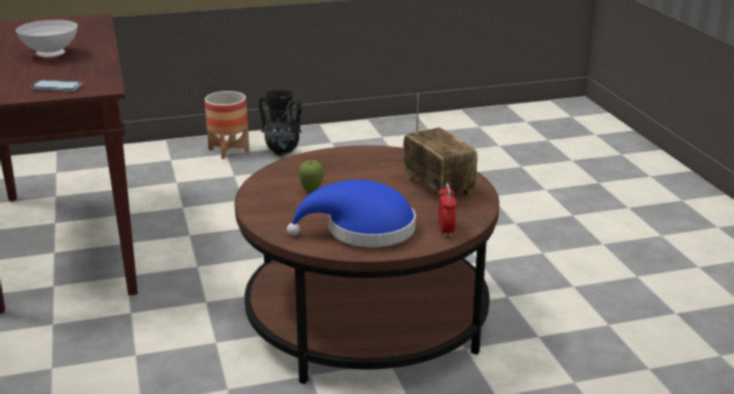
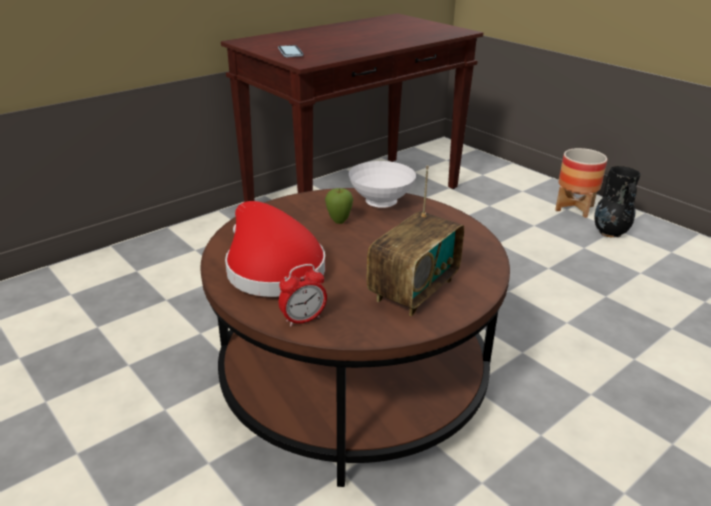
camera: 65 degrees right, 5 degrees up
(49, 55) = (357, 38): white bowl -> white bowl (380, 203)
(363, 230) = (271, 268): blue hat -> red hat

